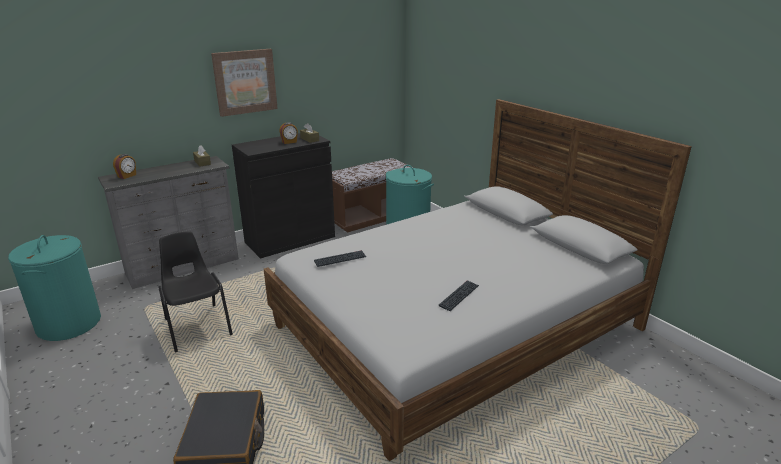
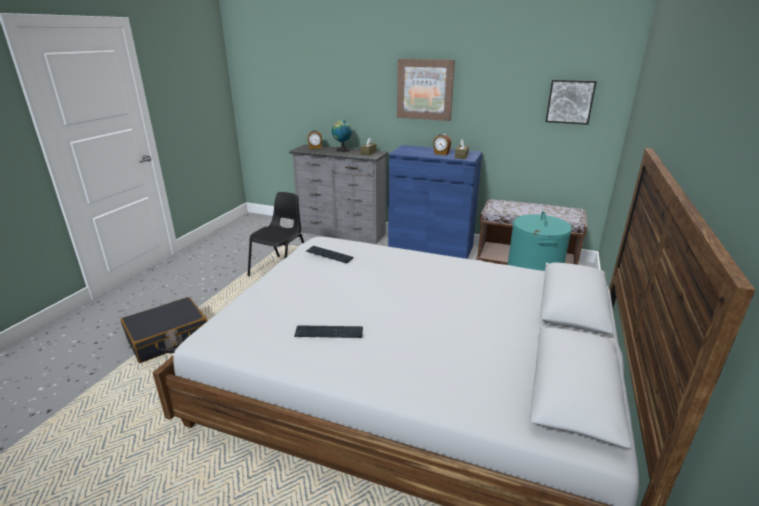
camera: 55 degrees right, 0 degrees up
(69, 323) = (247, 234): turquoise laundry basket -> none
(165, 168) = (342, 150): none -> globe
(290, 239) = (430, 248): black cabinet -> blue cabinet
(368, 73) = (570, 101): none -> picture

